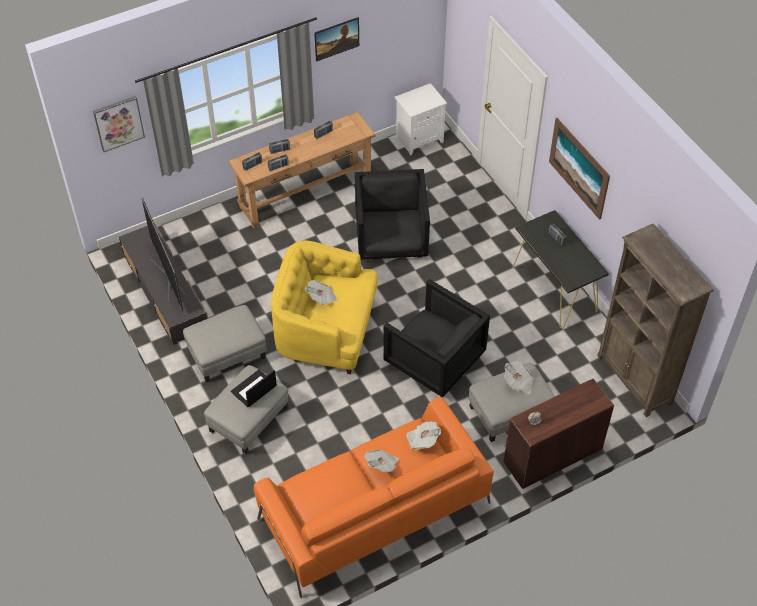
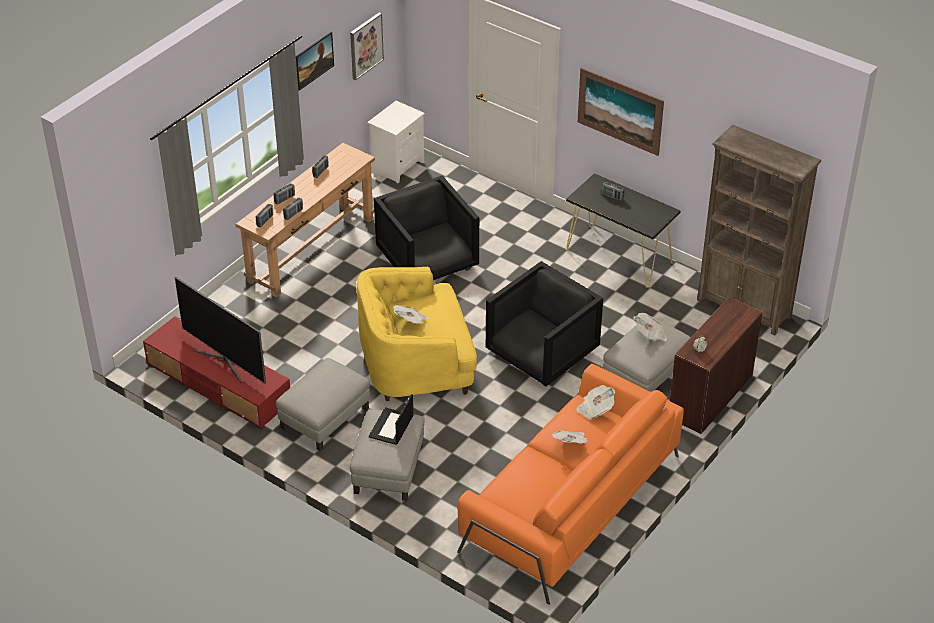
camera: 25 degrees left, 10 degrees down
(118, 123) = (131, 197): picture -> picture (365, 45)
(165, 291) = (218, 384): grey tv stand -> red tv stand
(433, 359) = (542, 353): black armchair -> black armchair turned 60 degrees counterclockwise

